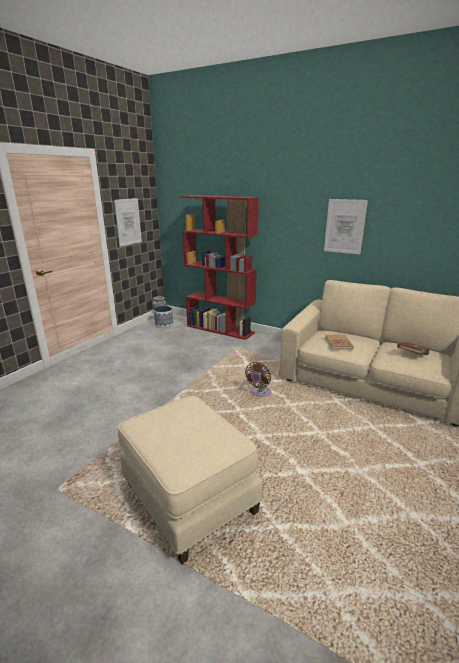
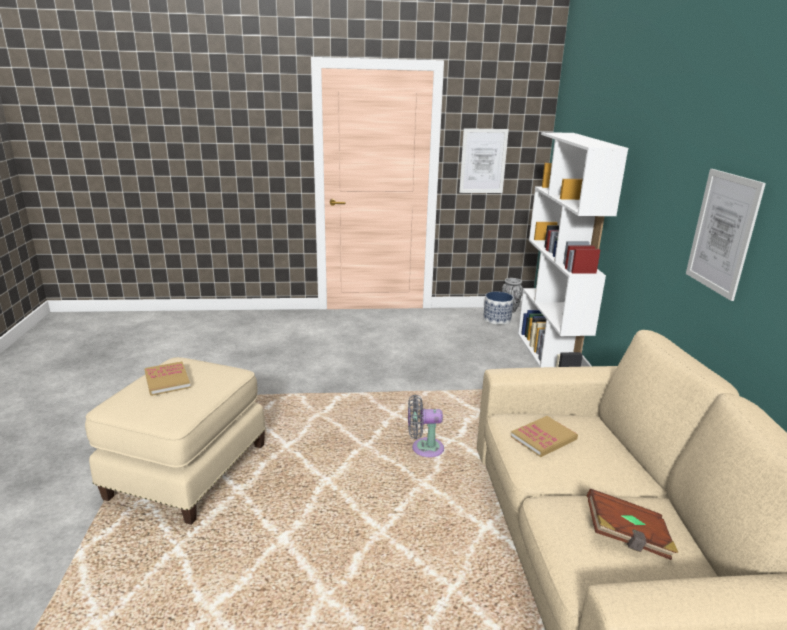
camera: 55 degrees right, 0 degrees up
(172, 431) = (167, 380): none -> book
(220, 329) = (549, 358): red bookcase -> white bookcase
(260, 393) = (424, 448): brown fan -> grey fan

